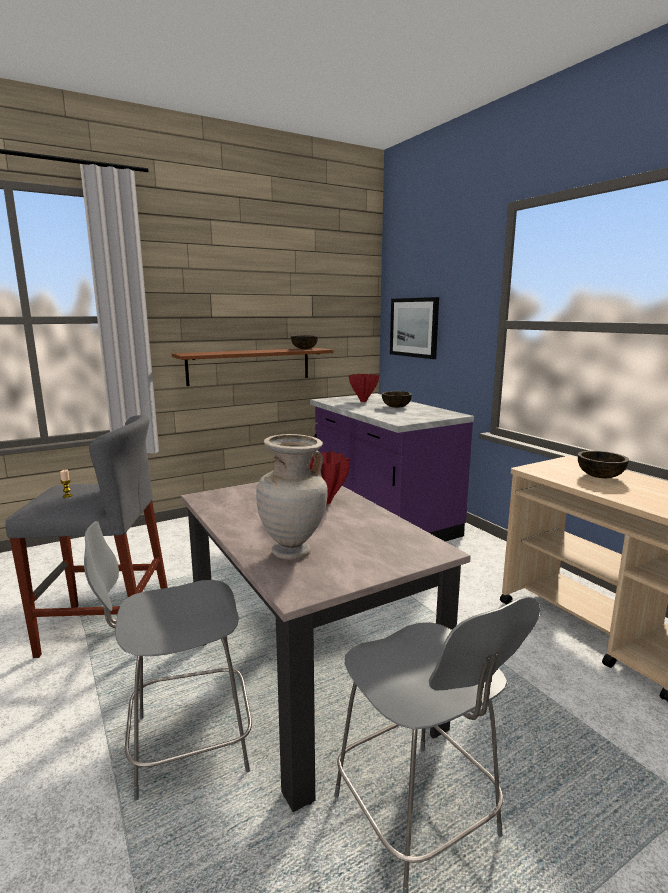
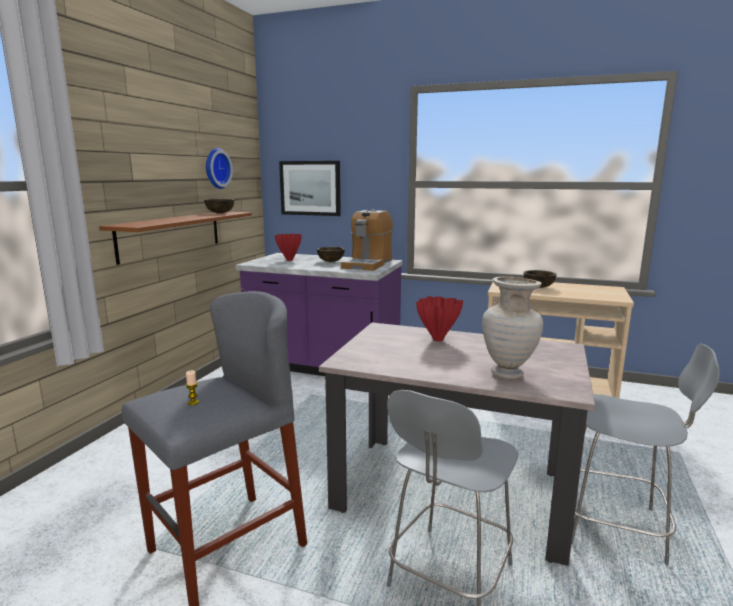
camera: 40 degrees left, 0 degrees up
(313, 306) = (216, 168): none -> wall clock
(422, 414) = (368, 264): none -> coffee machine

